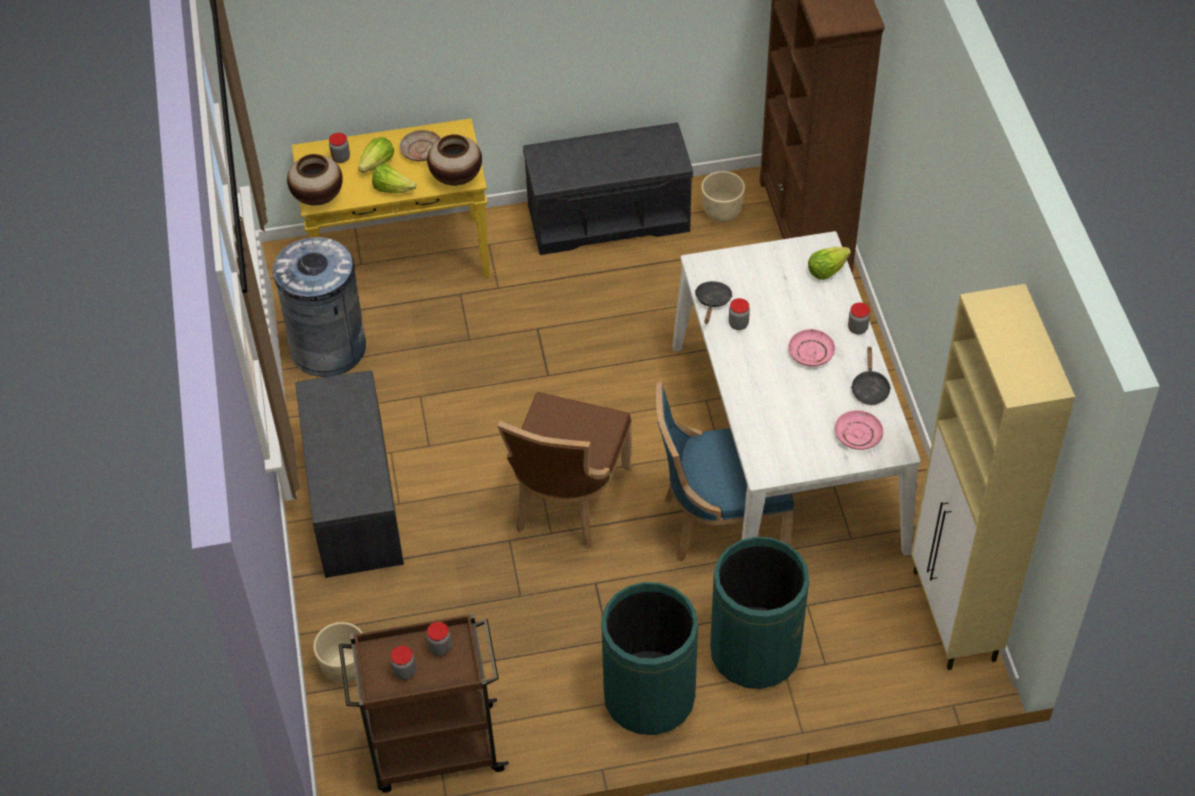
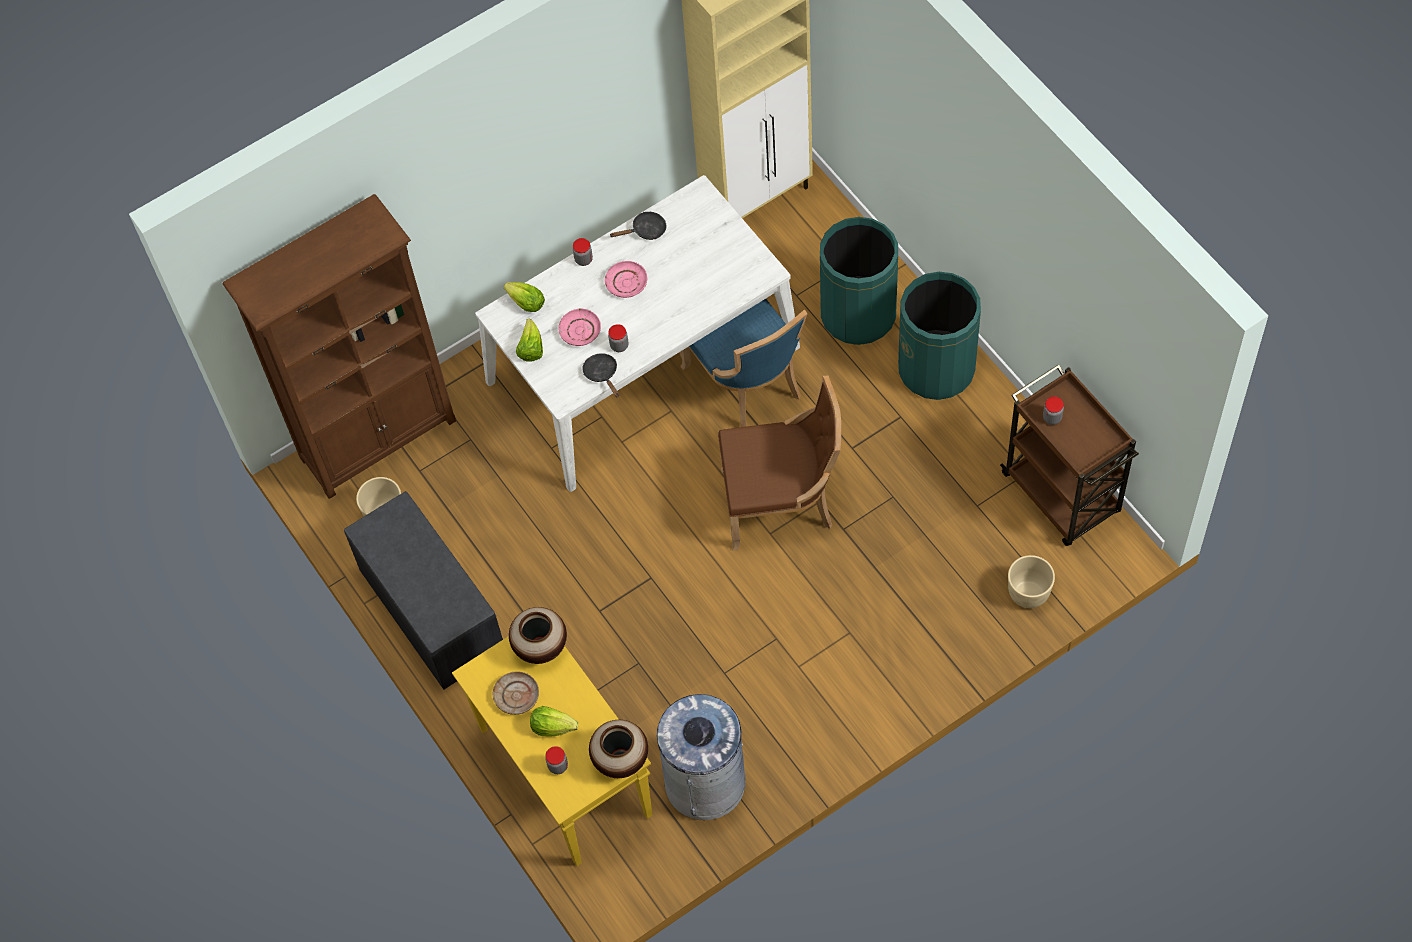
camera: 110 degrees left, 10 degrees up
(352, 500) = (865, 671): grey bench -> none
(392, 189) = (580, 696): lettuce -> lettuce (531, 348)
(404, 672) = (1086, 432): jar -> none
(712, 301) = (602, 374): black frying pan -> black frying pan turned 75 degrees clockwise
(858, 434) = (698, 223): pink plate -> pink plate (580, 331)

